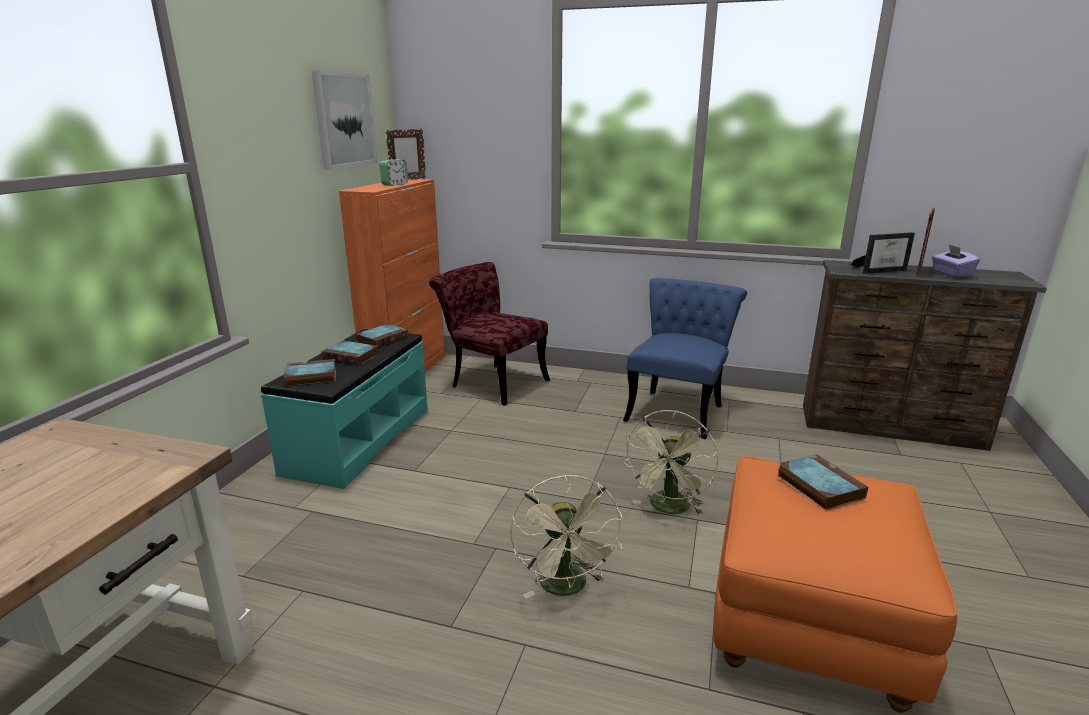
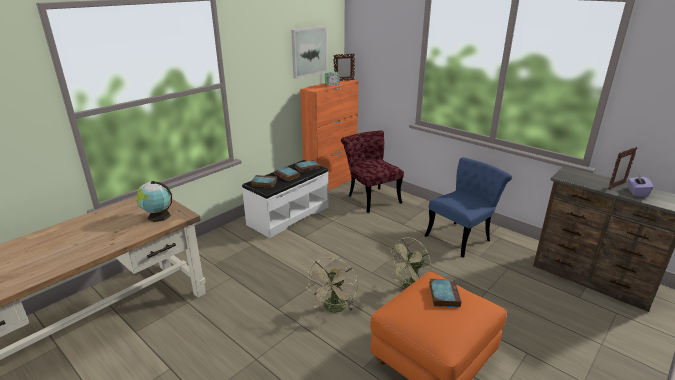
camera: 25 degrees right, 5 degrees up
(103, 475) = (157, 216): none -> globe
(358, 440) = (288, 215): turquoise bench -> white bench
(881, 270) = (590, 181): picture frame -> none

